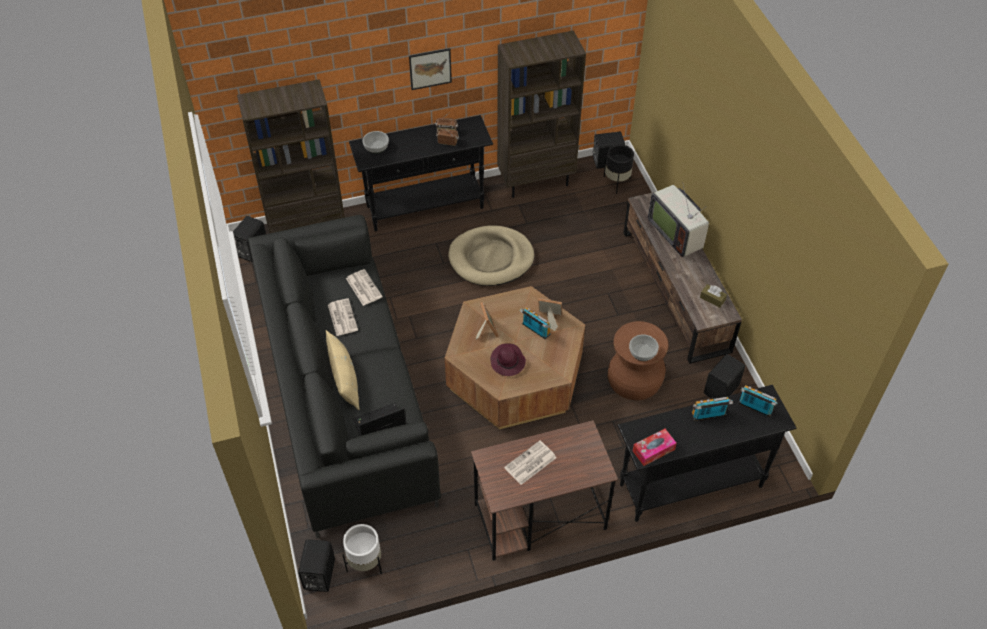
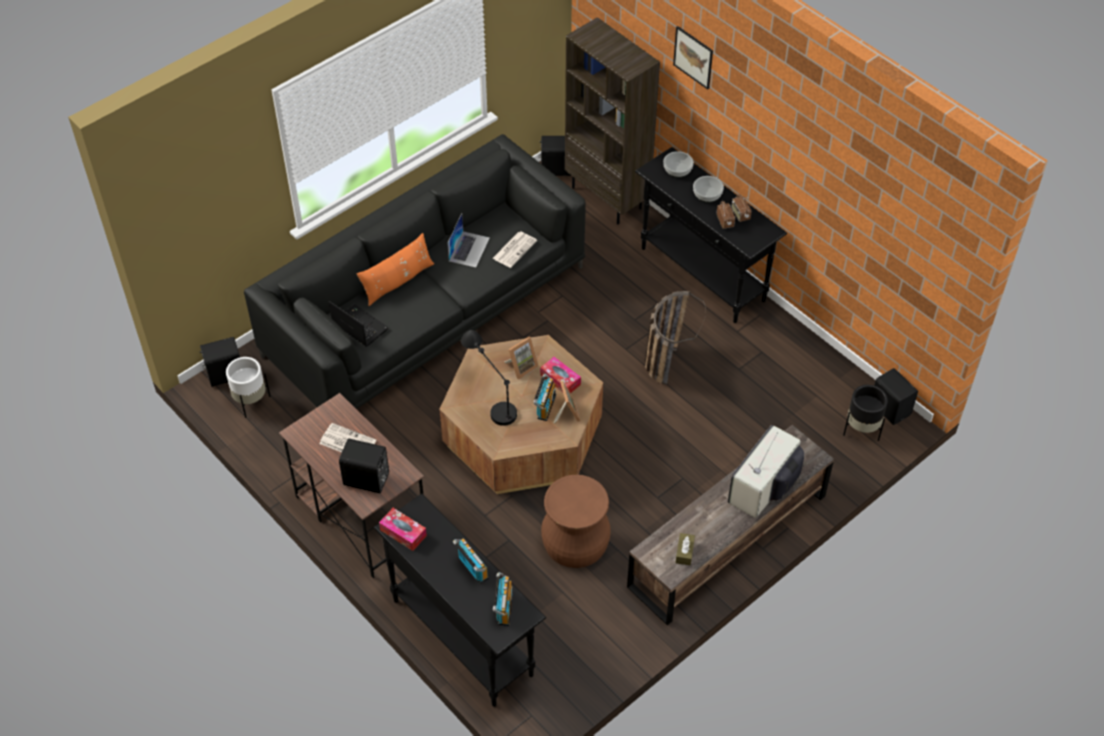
camera: 65 degrees right, 0 degrees up
(342, 317) = (469, 249): newspaper -> laptop
(345, 379) = (398, 282): beige pillow -> orange pillow
(430, 68) = (755, 140): picture -> picture (693, 57)
(491, 258) = (666, 357): beige dog bed -> basket
(508, 362) = (490, 399): purple hat -> black table lamp
(514, 310) = (560, 380): none -> tissue box
(536, 181) = (809, 354): brown bookcase -> none
(642, 352) = (562, 506): bowl -> bowl (707, 194)
(722, 390) = (607, 630): black speaker -> black speaker (366, 480)

